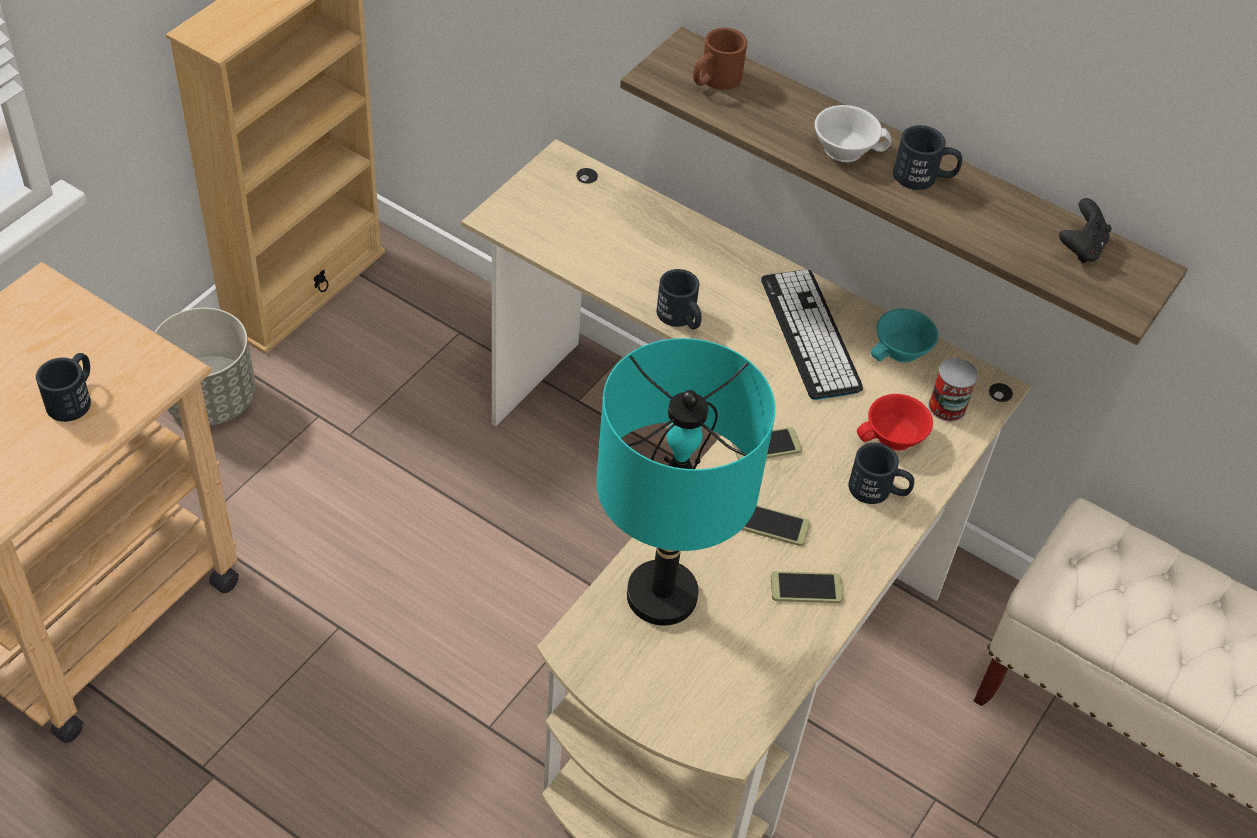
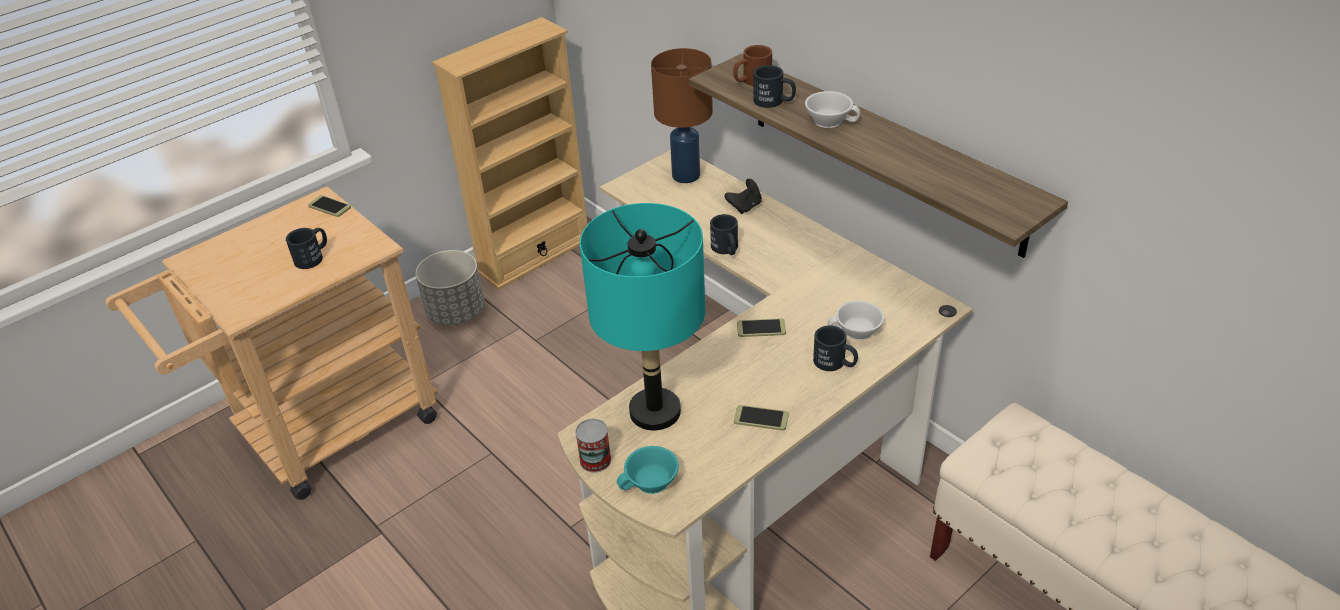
camera: 20 degrees right, 10 degrees down
(585, 192) = (686, 175): none -> brown table lamp
(773, 525) = (750, 377): phone -> phone (330, 206)
(810, 334) = (815, 265): keyboard -> none
(894, 438) = (857, 332): red cup -> white cup
(902, 351) = (880, 280): turquoise cup -> turquoise cup (651, 483)
(924, 177) = (881, 138): black mug -> black mug (774, 101)
(947, 407) = (903, 316): can -> can (595, 460)
(1080, 248) = (985, 184): black game controller -> black game controller (745, 207)

